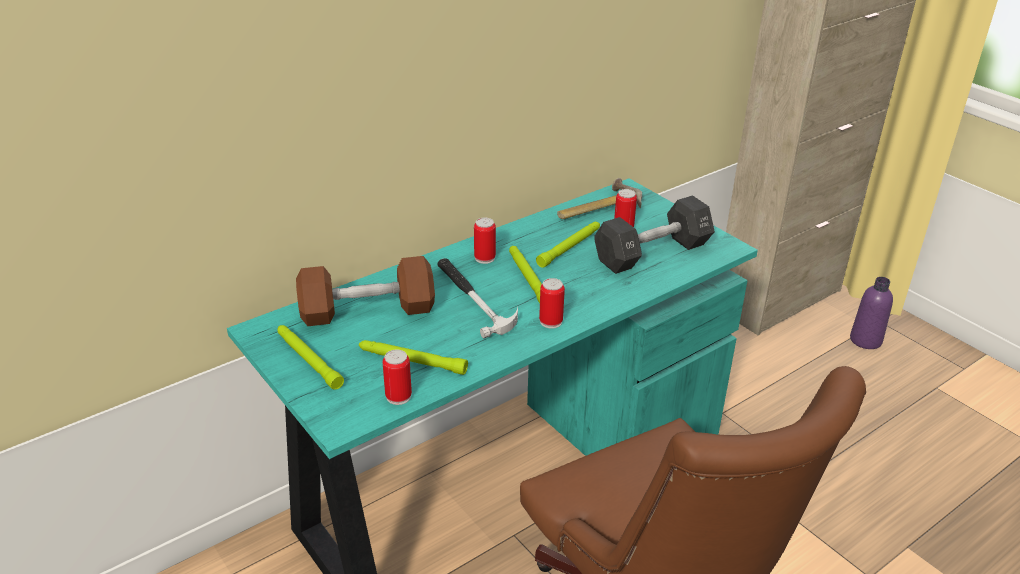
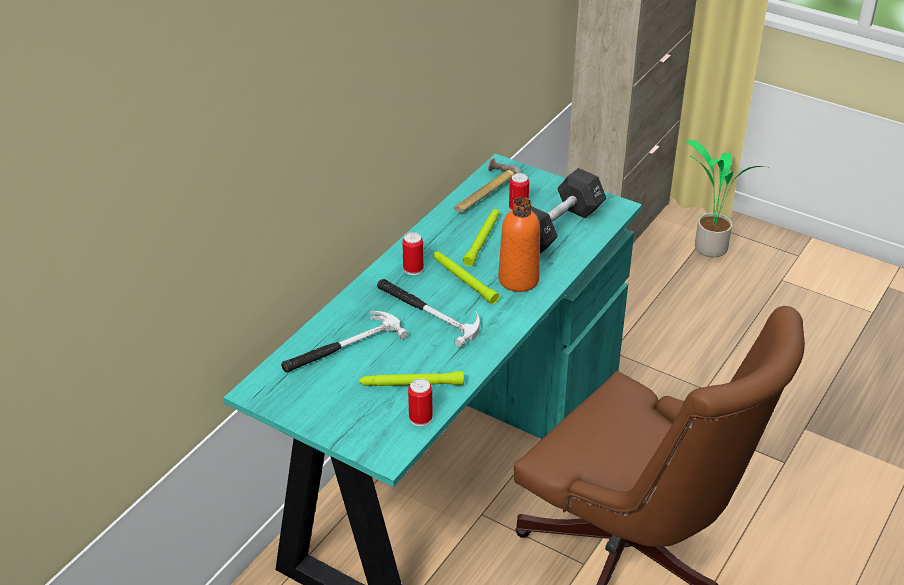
camera: 20 degrees left, 5 degrees up
(308, 360) = (320, 407): green flashlight -> none
(367, 311) = (341, 347): brown dumbbell -> hammer
(551, 321) = (506, 317): can -> none
(585, 290) = (518, 279): none -> orange bottle
(865, 340) = (708, 248): purple bottle -> potted plant

